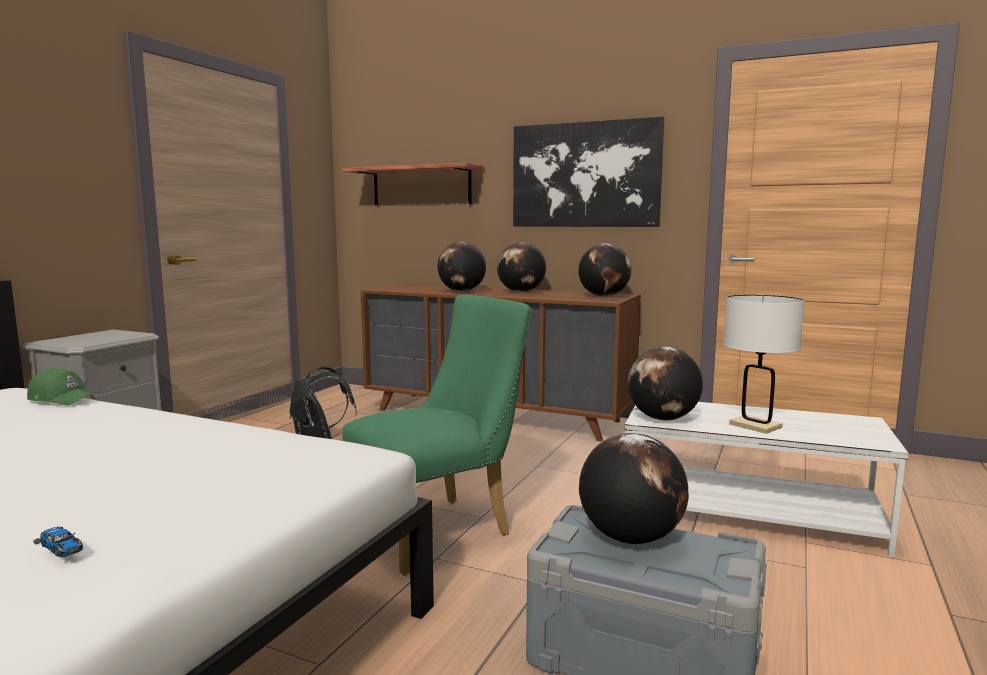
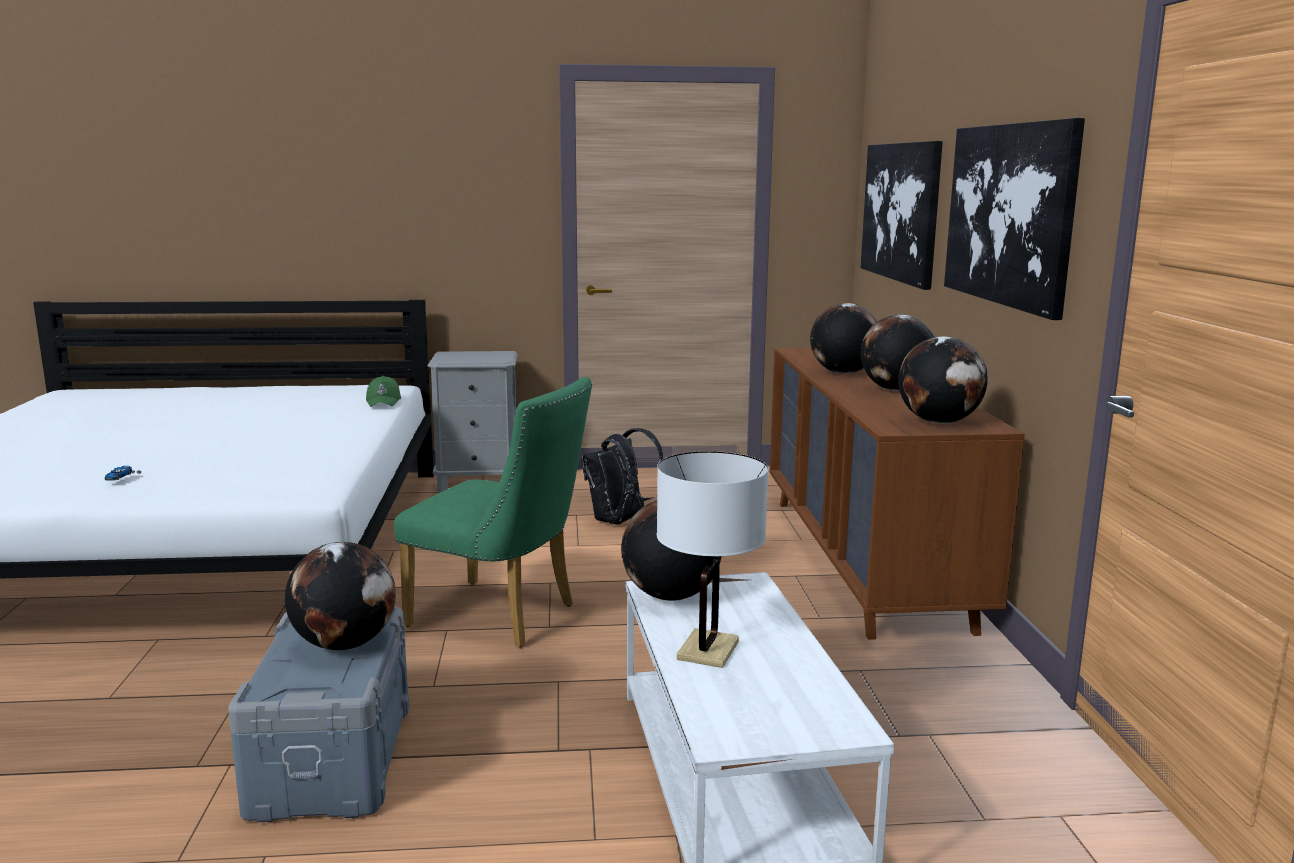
camera: 60 degrees right, 5 degrees up
(421, 186) = (901, 211): shelf -> picture

